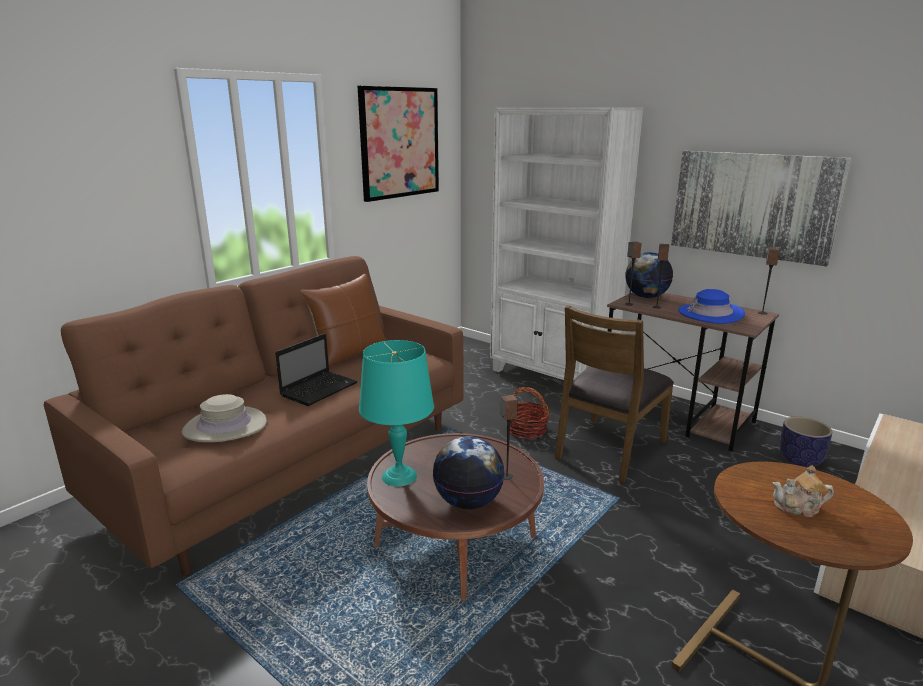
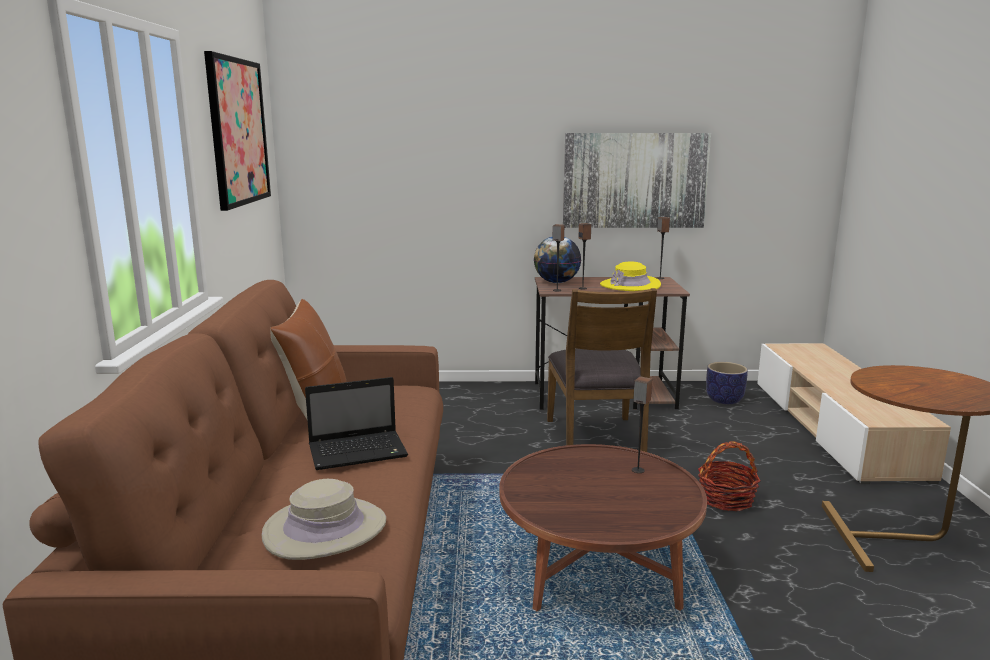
camera: 40 degrees left, 5 degrees down
(320, 389) = (360, 451): laptop -> laptop turned 75 degrees clockwise
(399, 476) = (553, 509): turquoise table lamp -> none
(468, 502) = (648, 502): globe -> none
(527, 430) = (506, 448): basket -> basket (726, 499)
(552, 376) = (455, 395): white bookcase -> none
(710, 314) = (630, 285): blue hat -> yellow hat
(798, 508) = (927, 388): teapot -> none

